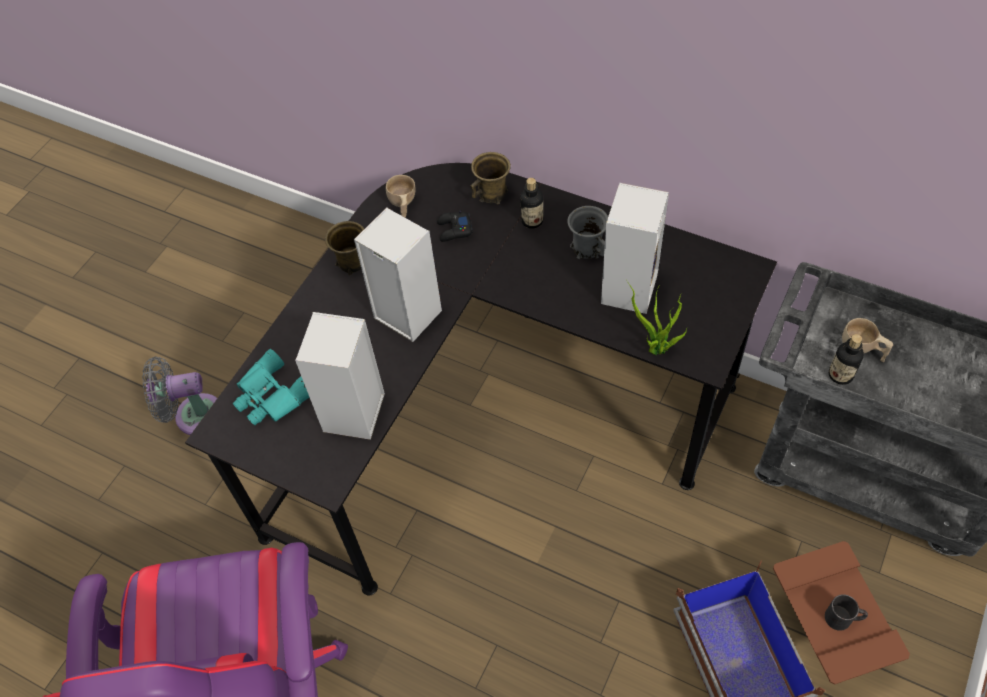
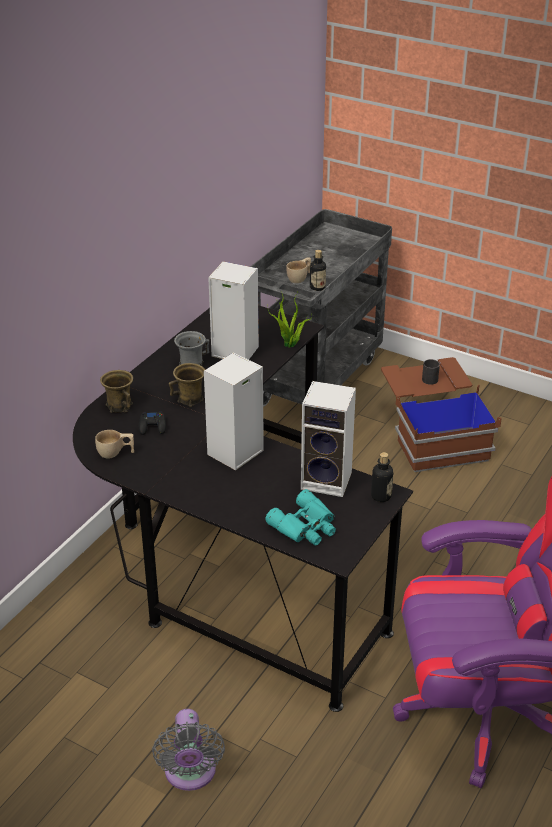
camera: 90 degrees left, 20 degrees down
(351, 262) = (172, 482): brown mug -> brown mug (190, 399)
(532, 221) = (156, 388): bottle -> bottle (381, 496)

